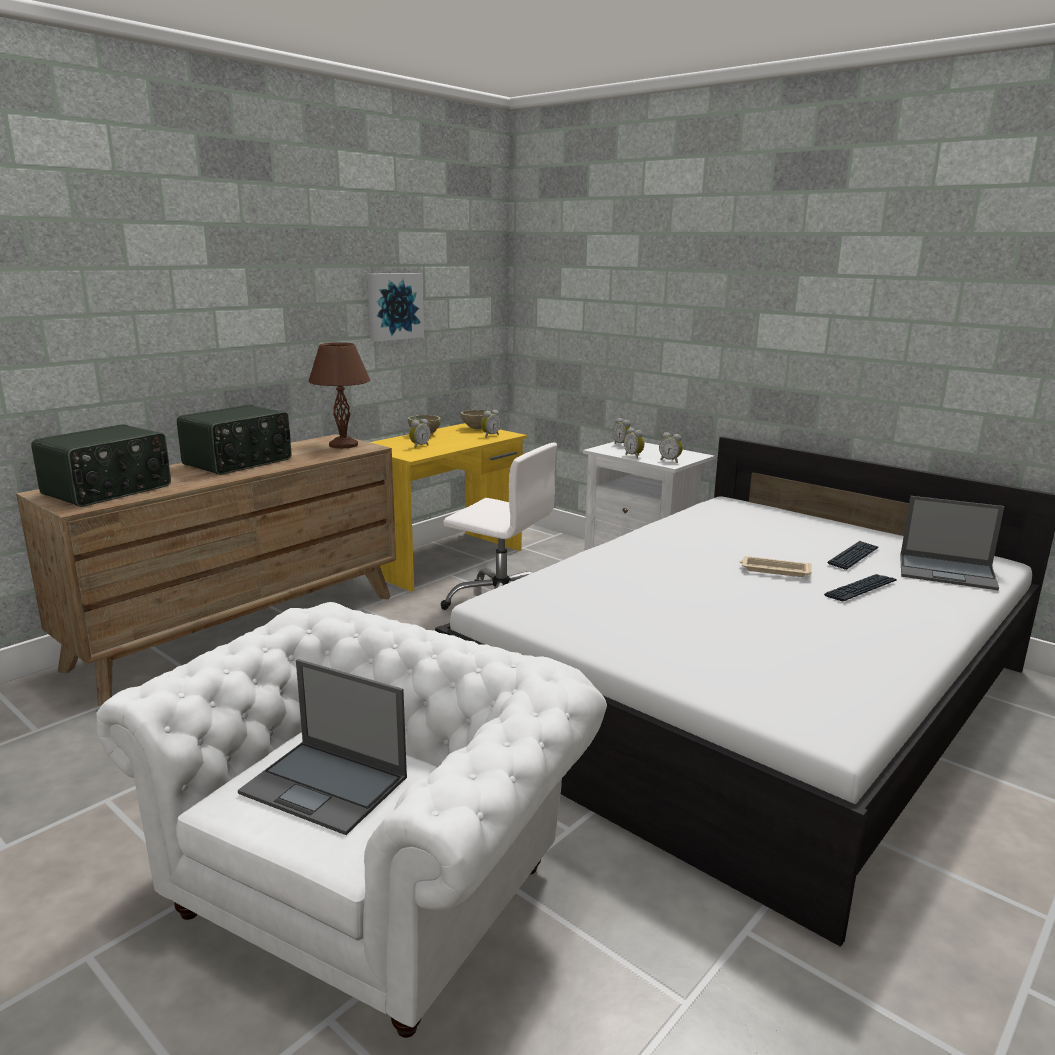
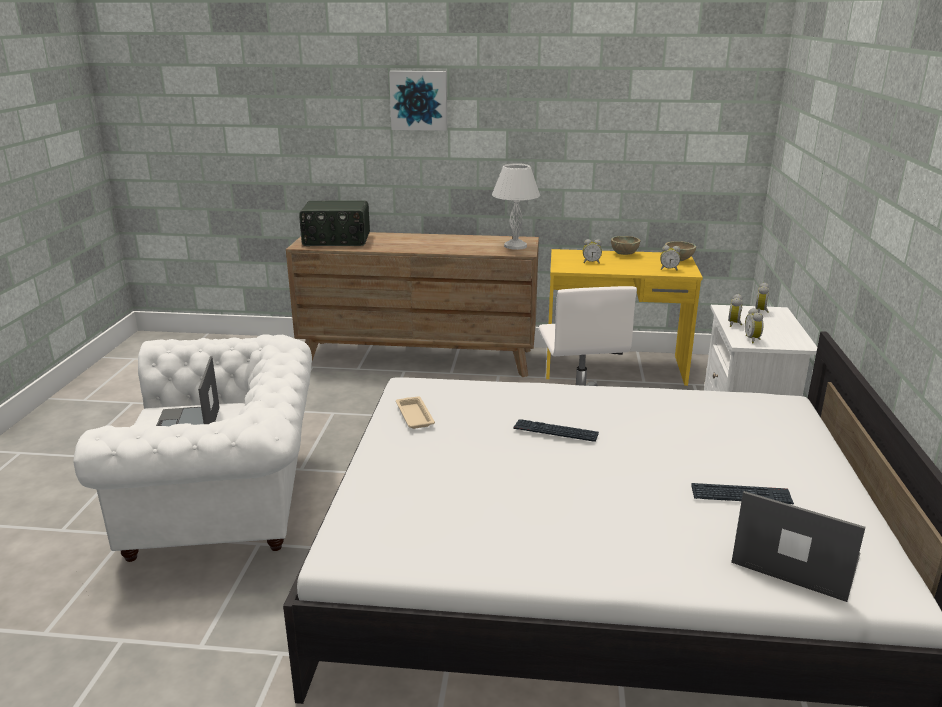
camera: 55 degrees right, 5 degrees up
(239, 462) = (431, 241): radio -> none
(343, 445) = (514, 246): brown table lamp -> white table lamp
(394, 306) = (617, 136): picture -> picture (419, 100)
(774, 570) = (627, 463): beige tray -> beige tray (414, 415)
(860, 589) = (655, 515): keyboard -> keyboard (555, 432)
(948, 572) = (793, 559): laptop -> laptop turned 135 degrees clockwise

